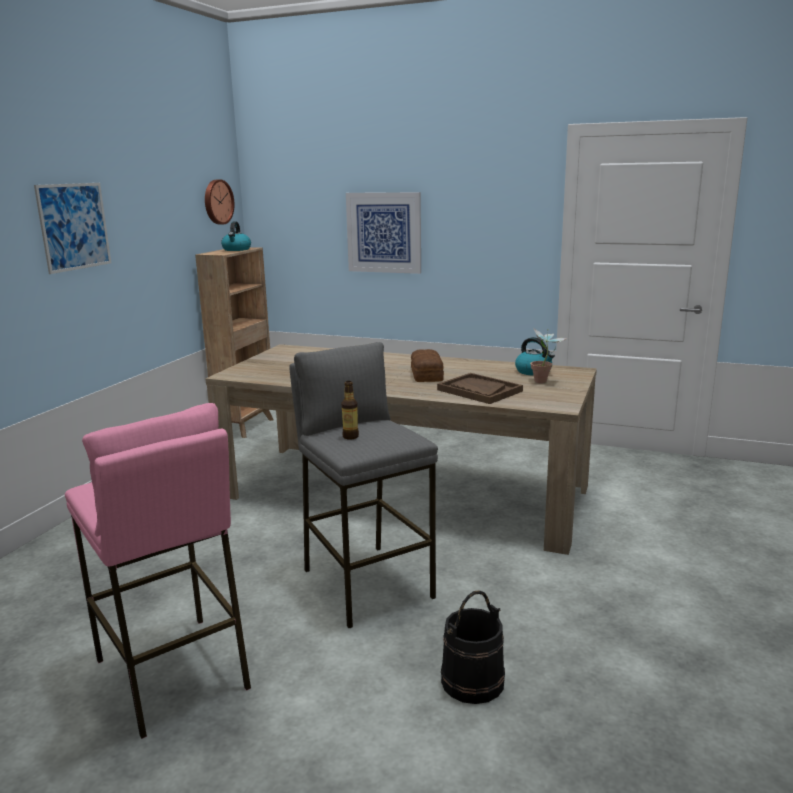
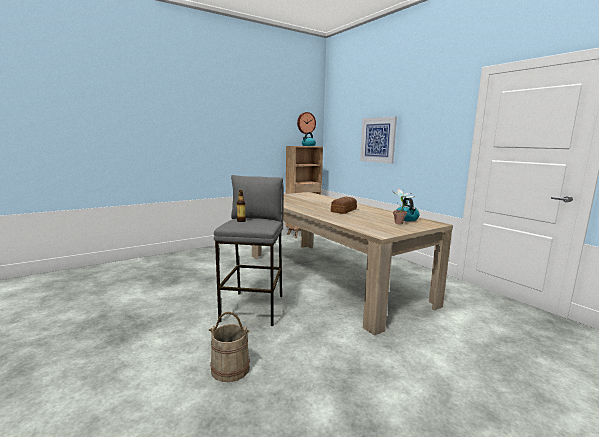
camera: 35 degrees right, 5 degrees down
(74, 226) = (217, 124): picture -> none
(172, 674) = (139, 310): pink stool -> none
(472, 681) = (230, 369): black bucket -> beige bucket
(479, 390) = (353, 220): brown tray -> none

